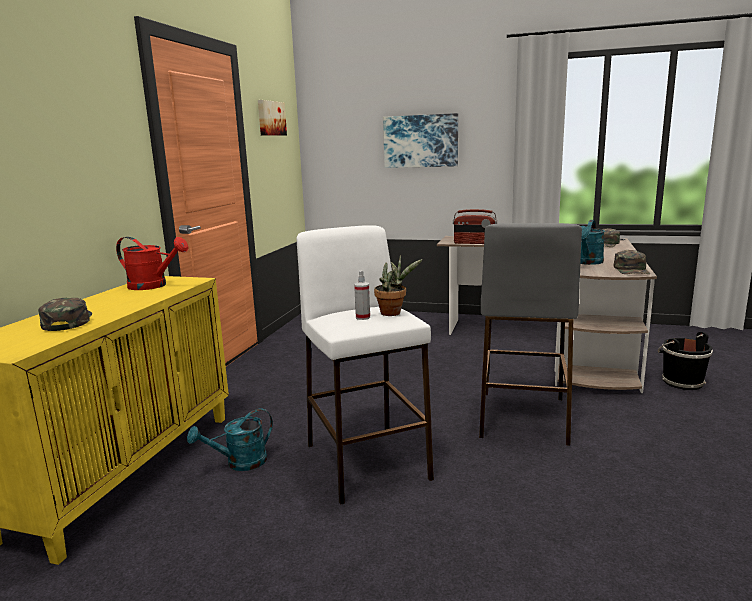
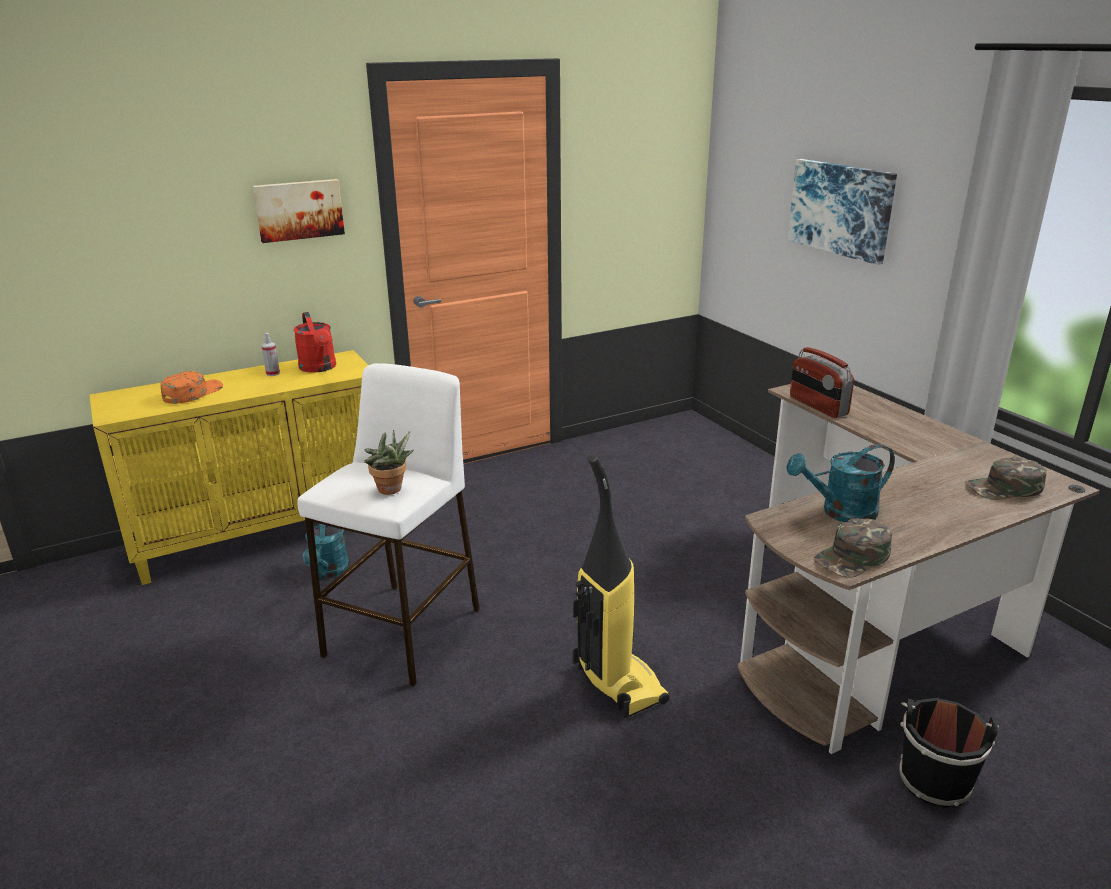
camera: 45 degrees right, 10 degrees up
(67, 321) = (192, 393): green cap -> orange cap
(239, 463) = (328, 572): turquoise watering can -> turquoise watering can turned 105 degrees counterclockwise
(270, 118) = (630, 149): picture -> picture (299, 210)
(363, 317) = (360, 483): spray bottle -> spray bottle (273, 373)
(523, 417) = (616, 683): grey stool -> vacuum cleaner

